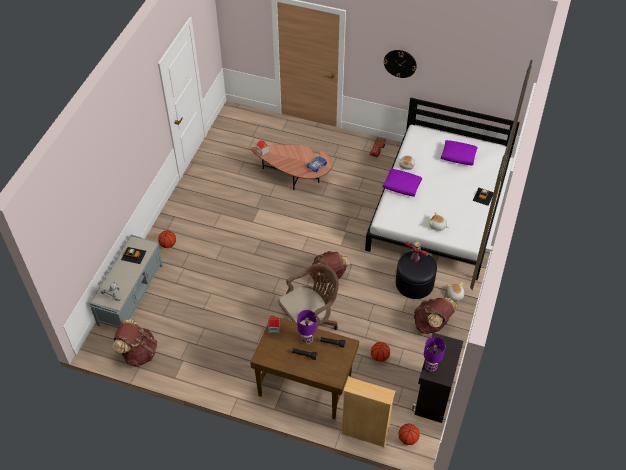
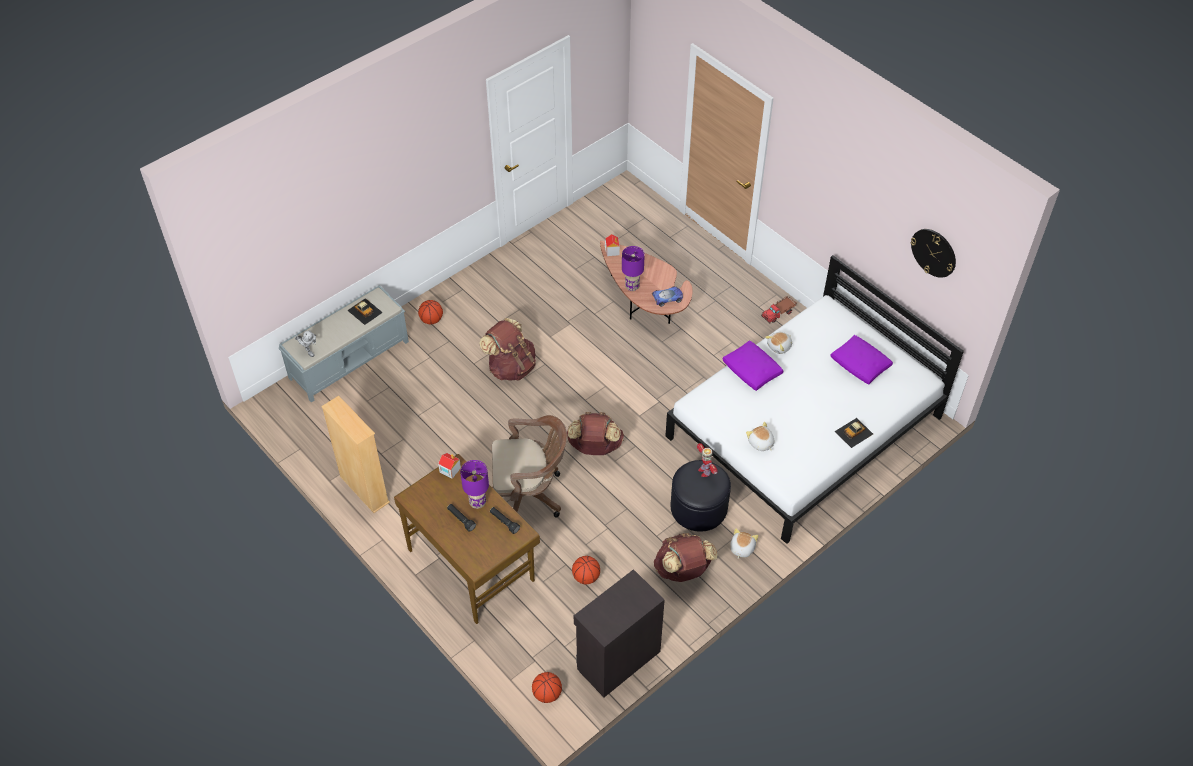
camera: 30 degrees right, 0 degrees up
(138, 353) = (311, 432): brown backpack -> brown backpack (511, 367)
(364, 434) = (499, 660): beige bookcase -> beige bookcase (364, 489)
(400, 63) = (828, 200): wall clock -> wall clock (934, 252)
(431, 367) = (598, 610): purple table lamp -> purple table lamp (632, 287)

